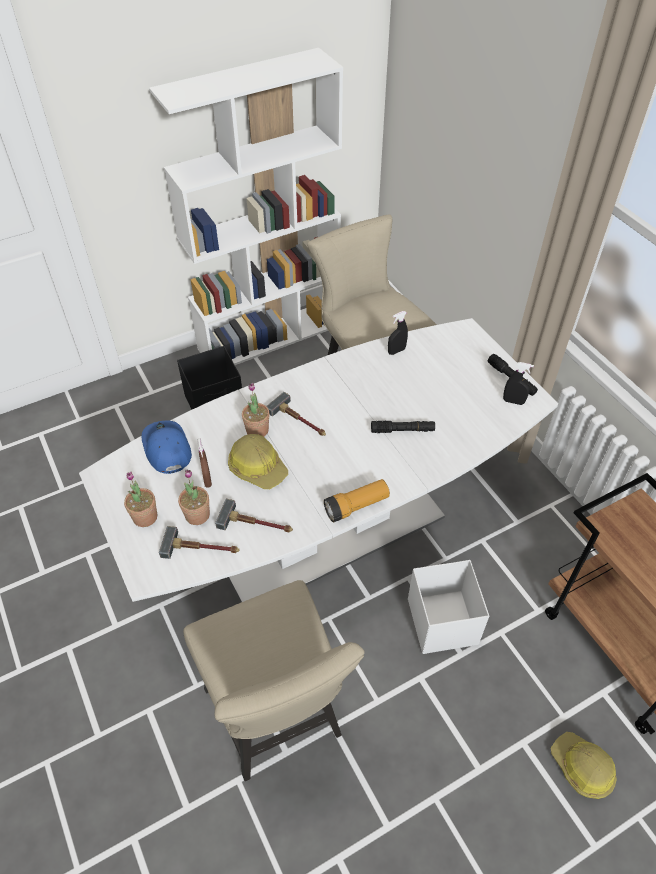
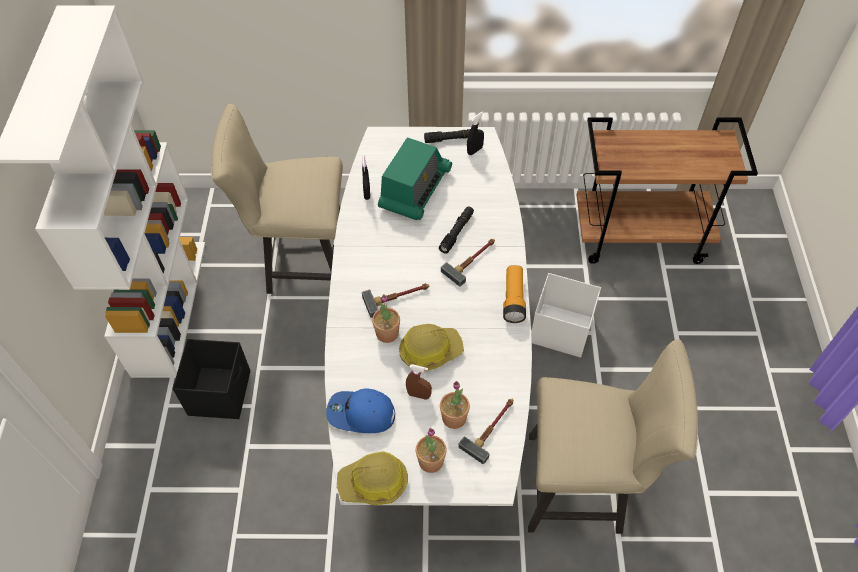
camera: 60 degrees left, 5 degrees up
(256, 524) = (490, 376): hammer -> hammer (472, 260)
(427, 380) = (414, 190): none -> radio
(582, 768) = (707, 309): hard hat -> hard hat (374, 483)

